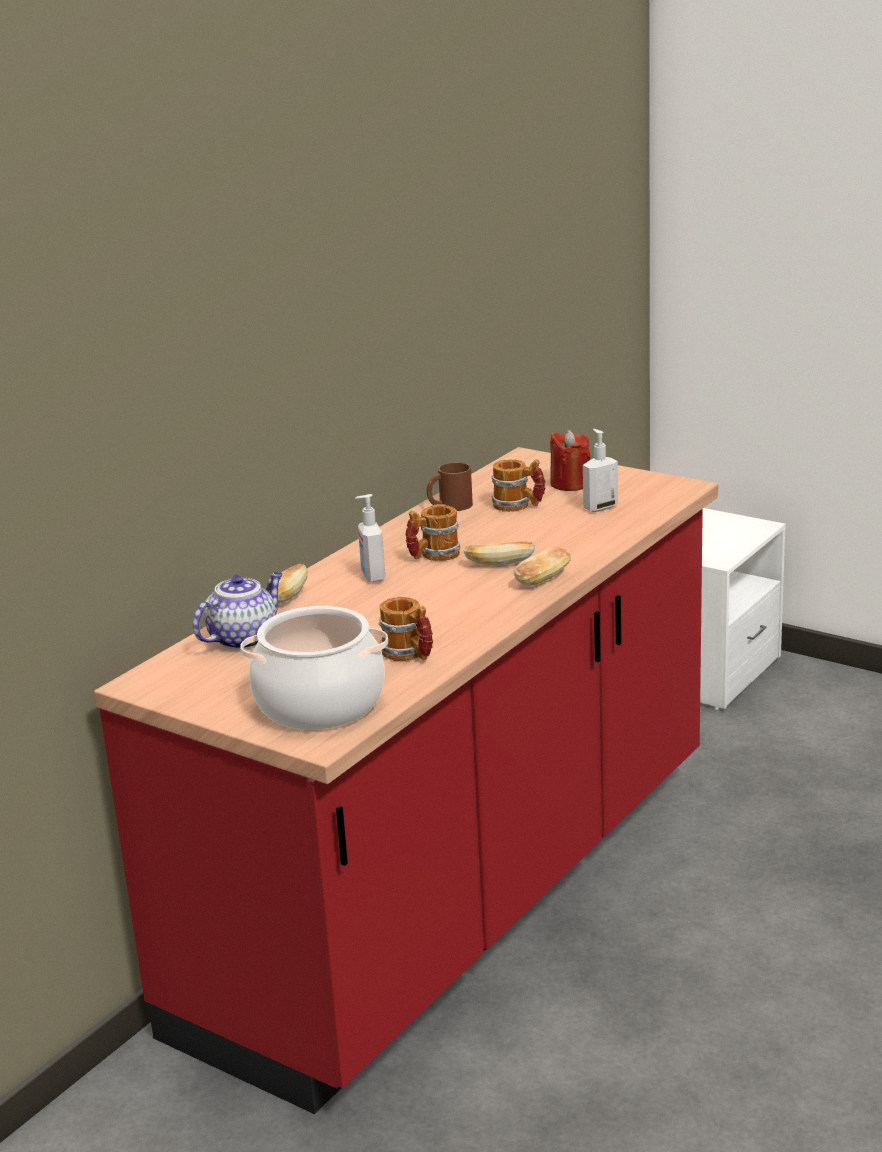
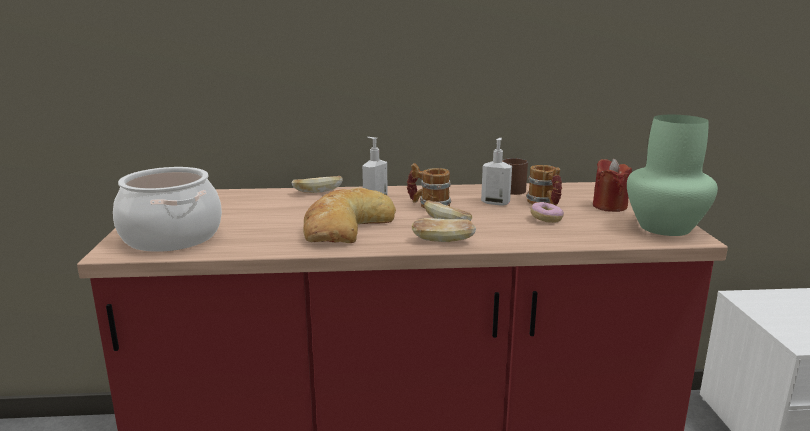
camera: 50 degrees right, 5 degrees down
(243, 638) = (250, 198): teapot -> none
(409, 655) = (269, 239): mug -> none
(433, 611) = (345, 227): none -> bread
(558, 520) = (546, 219): none -> donut
(600, 507) = (593, 224): soap dispenser -> soap dispenser (495, 203)
(650, 486) = (664, 228): none -> green vase

